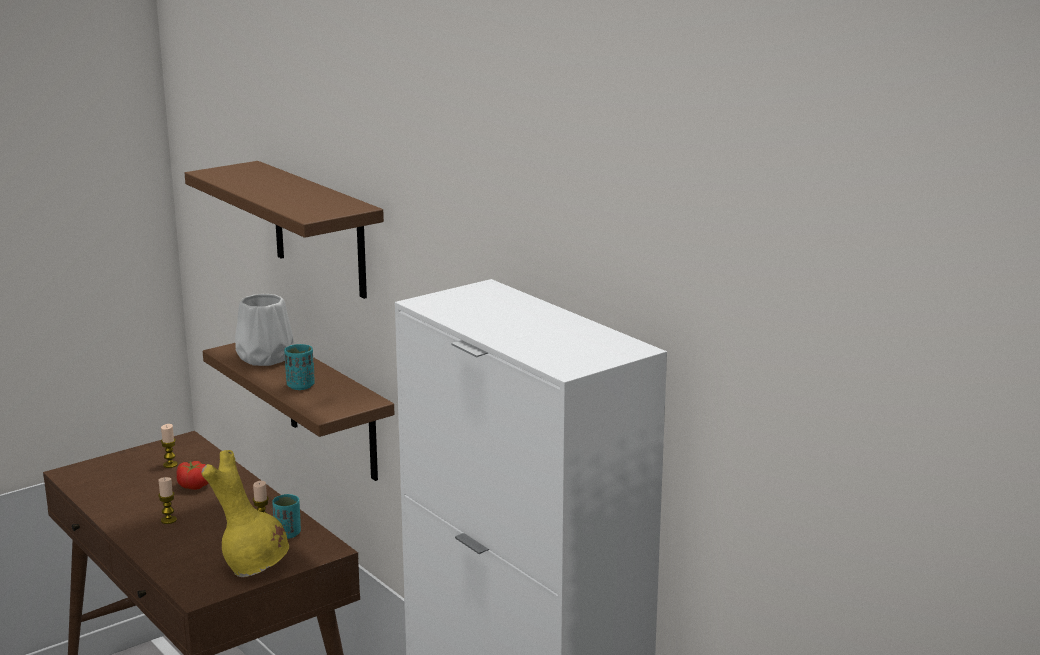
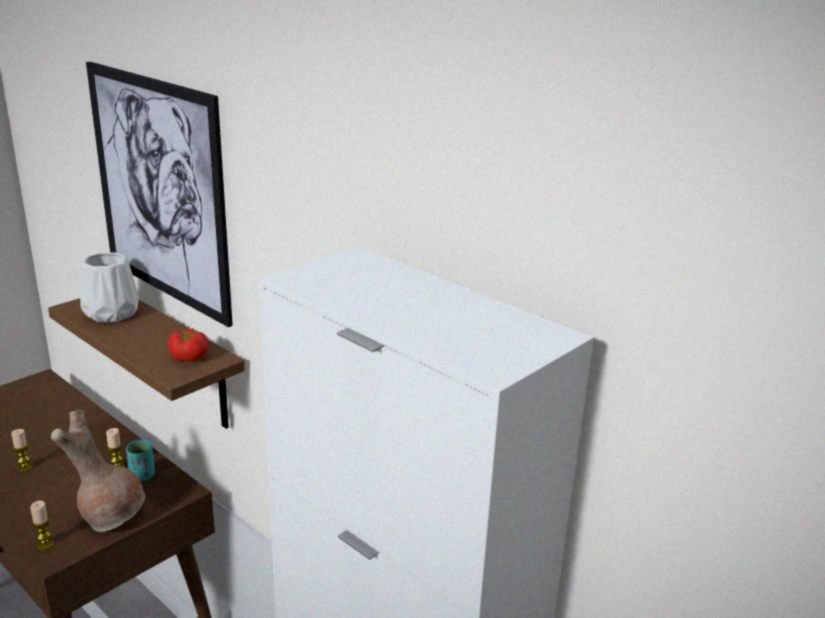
camera: 10 degrees left, 5 degrees up
(170, 465) = (26, 406): candle -> candle (45, 544)
(194, 485) = (50, 427): tomato -> tomato (189, 356)
(254, 567) = (111, 517): yellow vase -> brown vase
(300, 386) = (148, 344): turquoise cup -> none
(319, 230) = (159, 190): brown shelf -> picture

